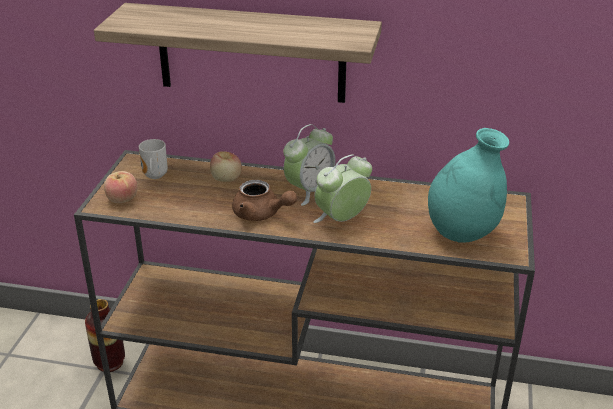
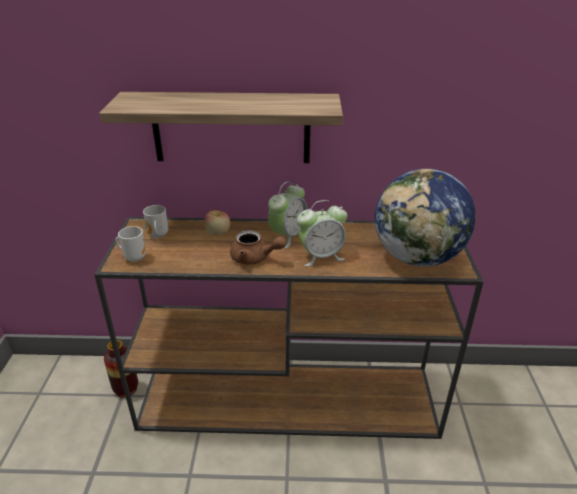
camera: 10 degrees left, 0 degrees up
(122, 199) = (134, 257): apple -> mug
(342, 220) = (321, 256): alarm clock -> alarm clock turned 150 degrees counterclockwise
(462, 233) = (417, 258): turquoise vase -> globe

